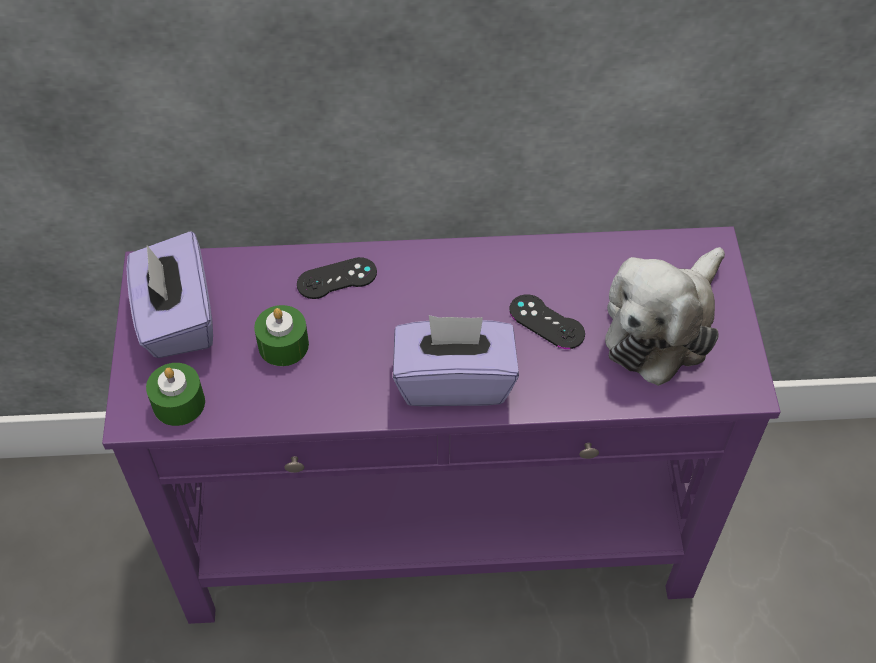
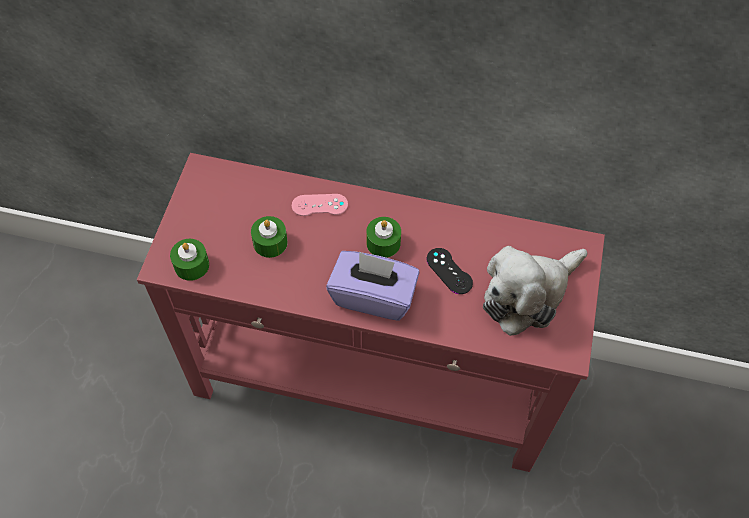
camera: 15 degrees right, 5 degrees up
(176, 319) = (208, 207): purple tissue box -> none
(337, 278) = (319, 205): black game controller -> pink game controller
(440, 531) = (373, 379): purple console table -> red console table
(443, 307) = (383, 243): none -> green candle

